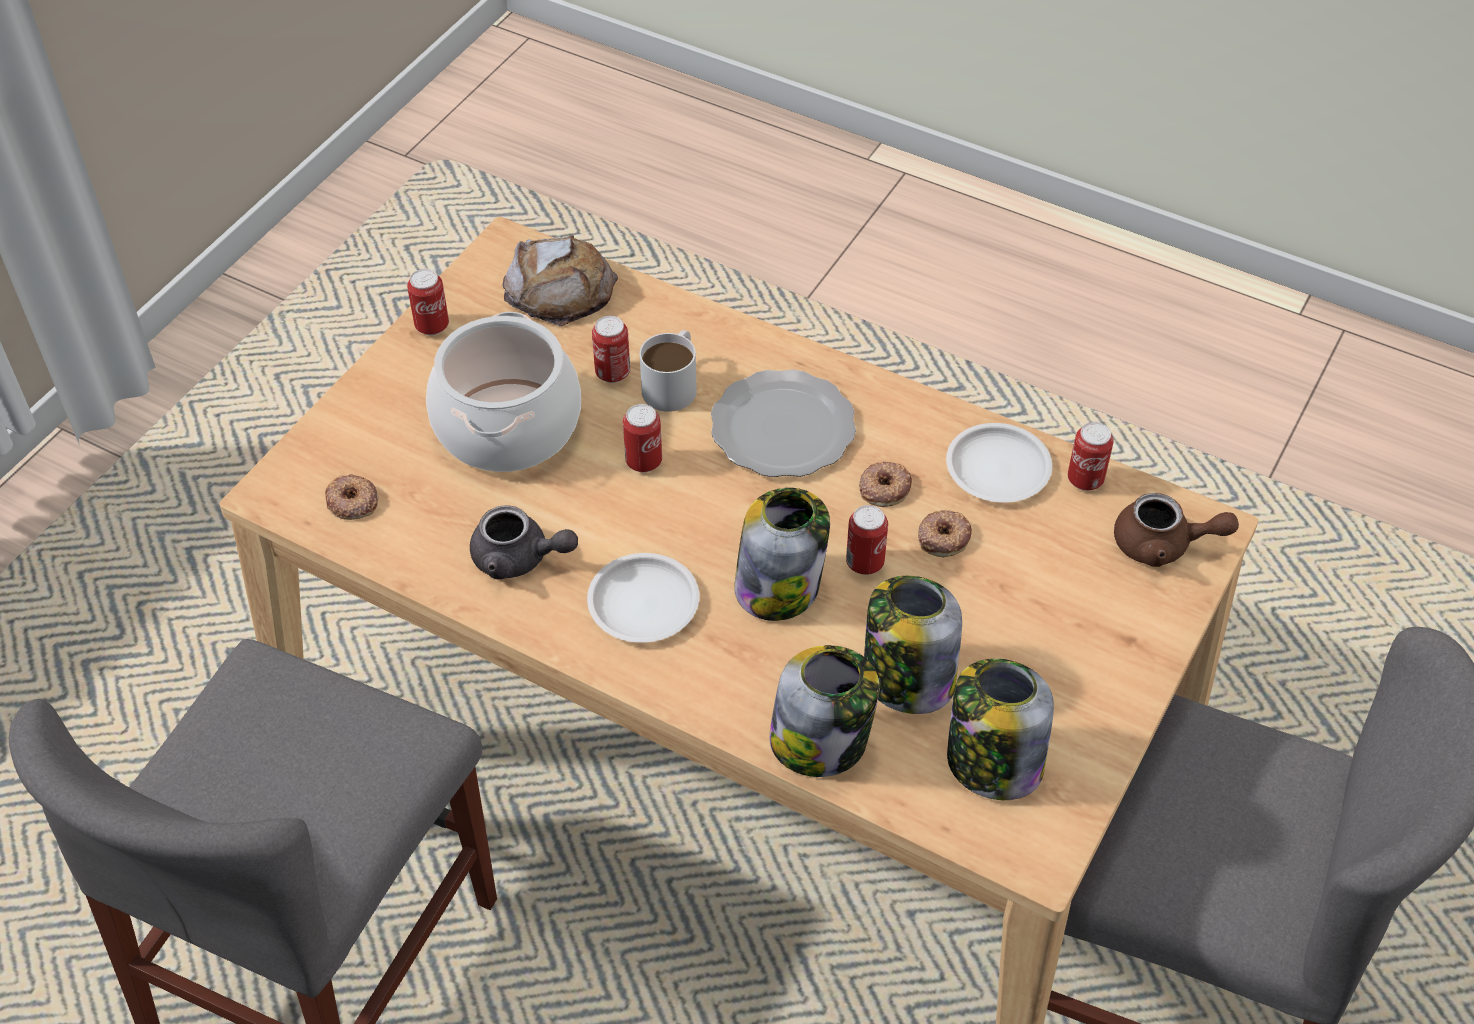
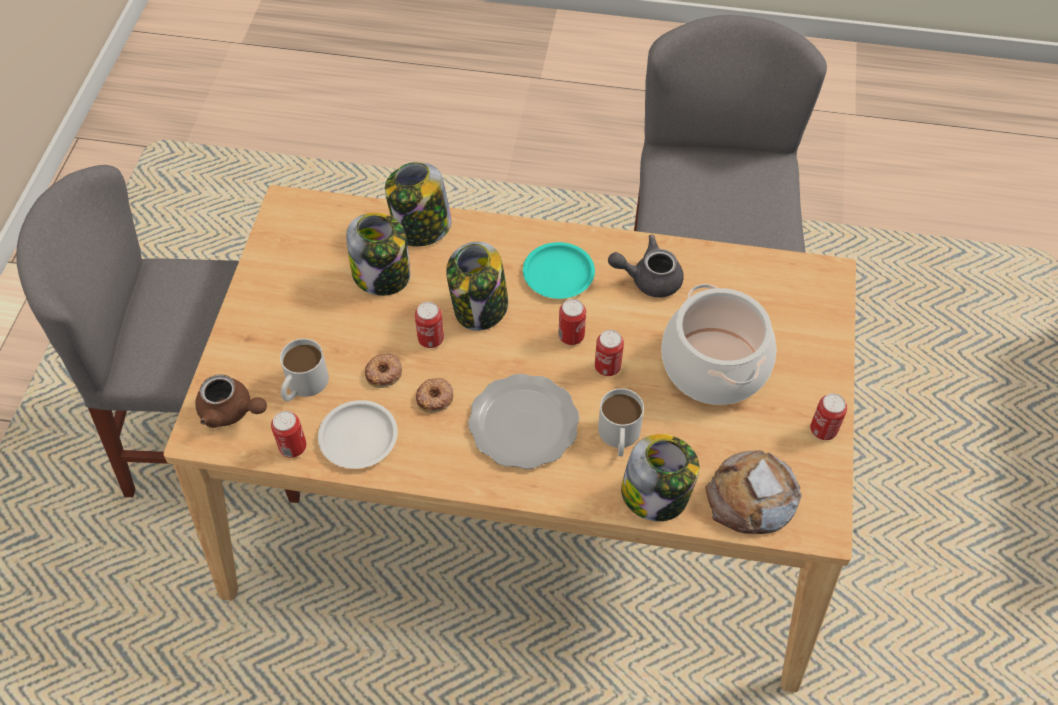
camera: 160 degrees right, 5 degrees up
(352, 502) = (775, 284): donut -> none
(612, 373) = (667, 431): can -> can (571, 336)
(643, 604) = (558, 274): white plate -> turquoise plate
(992, 763) = (321, 244): jar -> jar (656, 495)
(1059, 552) = (302, 386): none -> white mug
(1163, 545) = (231, 411): brown teapot -> brown teapot turned 150 degrees counterclockwise

